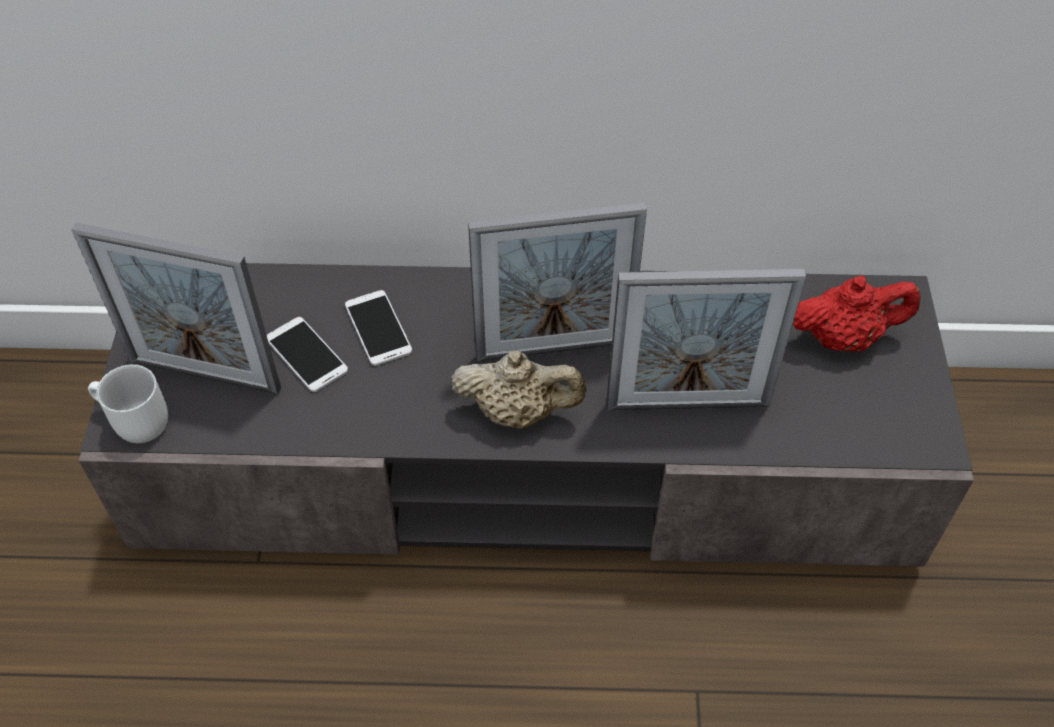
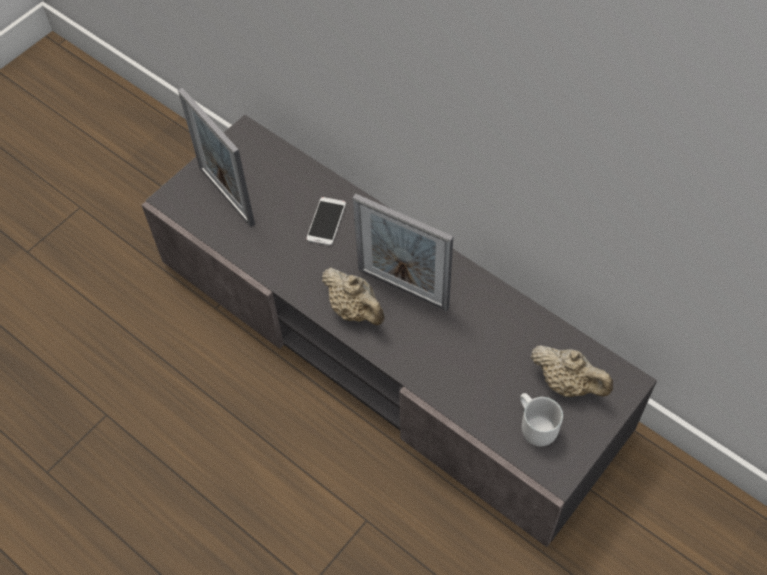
camera: 40 degrees right, 5 degrees up
(132, 423) = (176, 201): white mug -> white mug (533, 427)
(306, 354) = (280, 214): phone -> none
(687, 405) = (443, 363): picture frame -> none
(844, 338) = (568, 383): red teapot -> beige teapot

